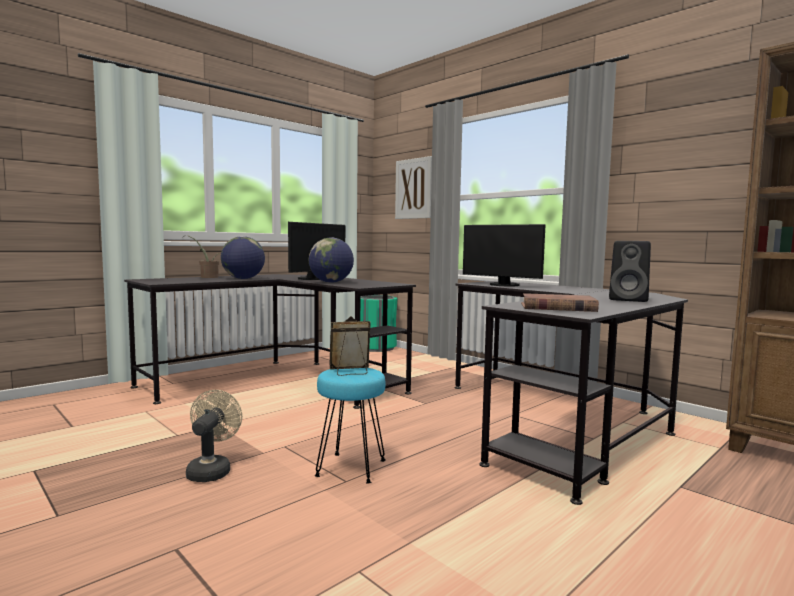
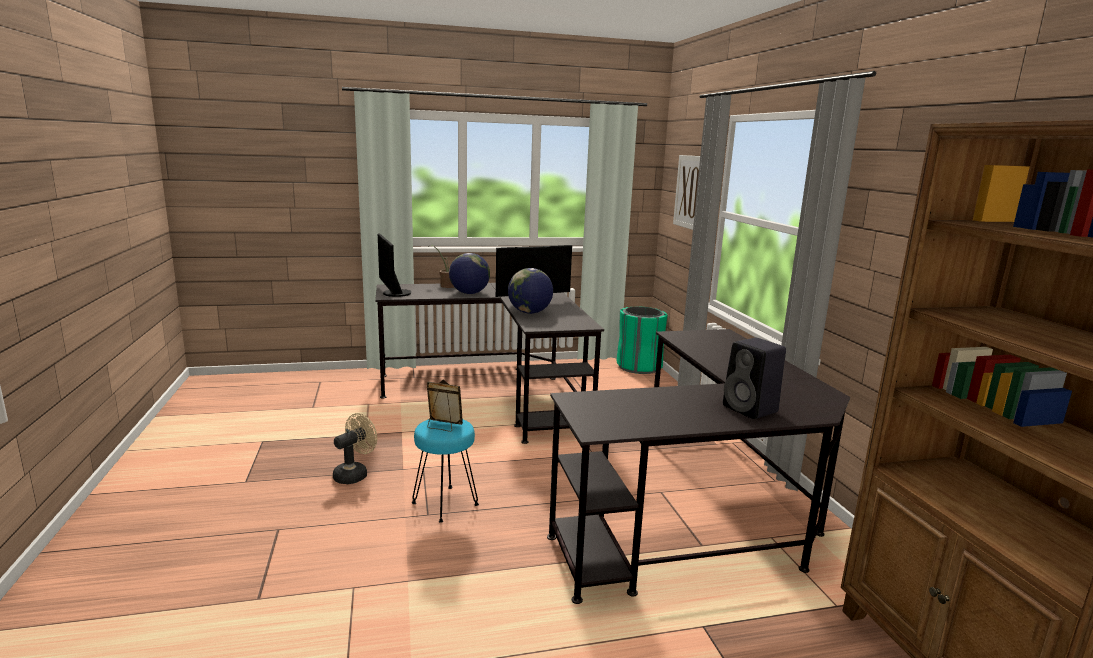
camera: 30 degrees right, 10 degrees up
(503, 285) = (698, 345): monitor -> monitor (393, 293)
(557, 307) = (612, 412): brown book -> none

